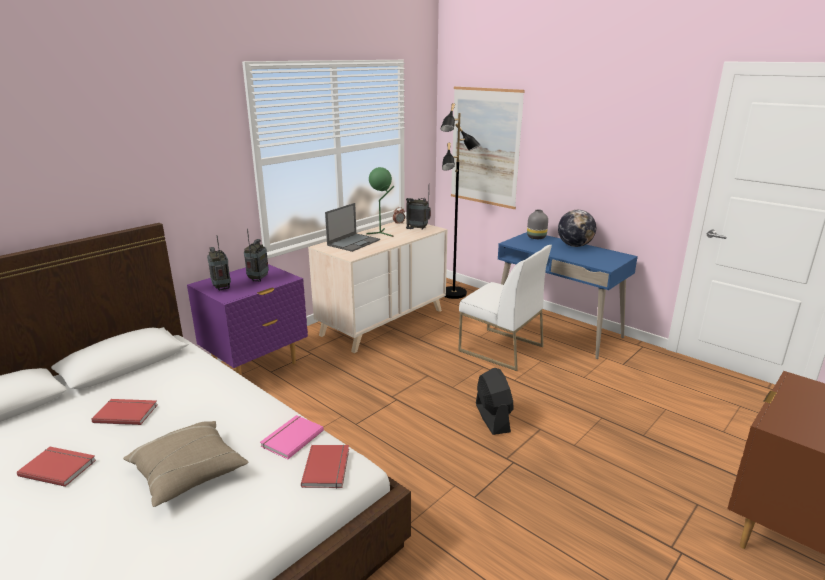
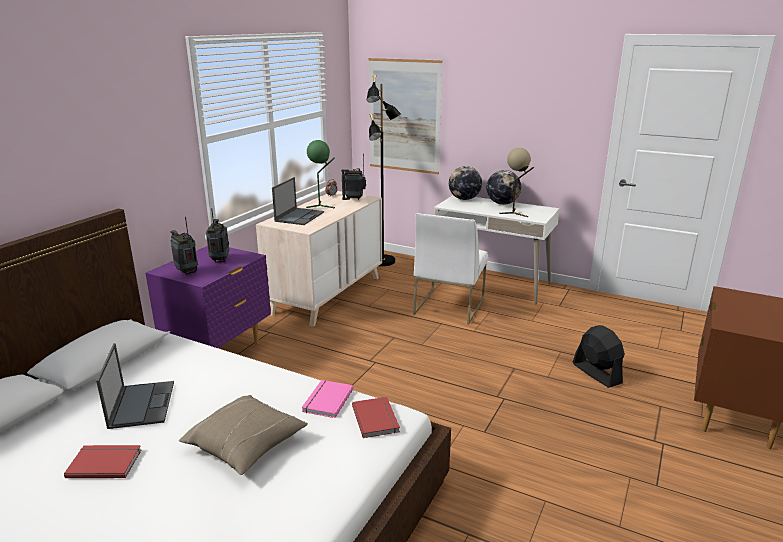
camera: 15 degrees left, 0 degrees up
(126, 412) = (142, 404): red book -> laptop
(492, 418) = (469, 365): black fan -> black fan (596, 373)
(500, 348) = (449, 306): white chair -> white chair turned 90 degrees clockwise
(536, 237) = (464, 199): grey vase -> globe
(557, 329) = (491, 283): blue desk -> white desk
(582, 258) = (515, 213): none -> beige table lamp

